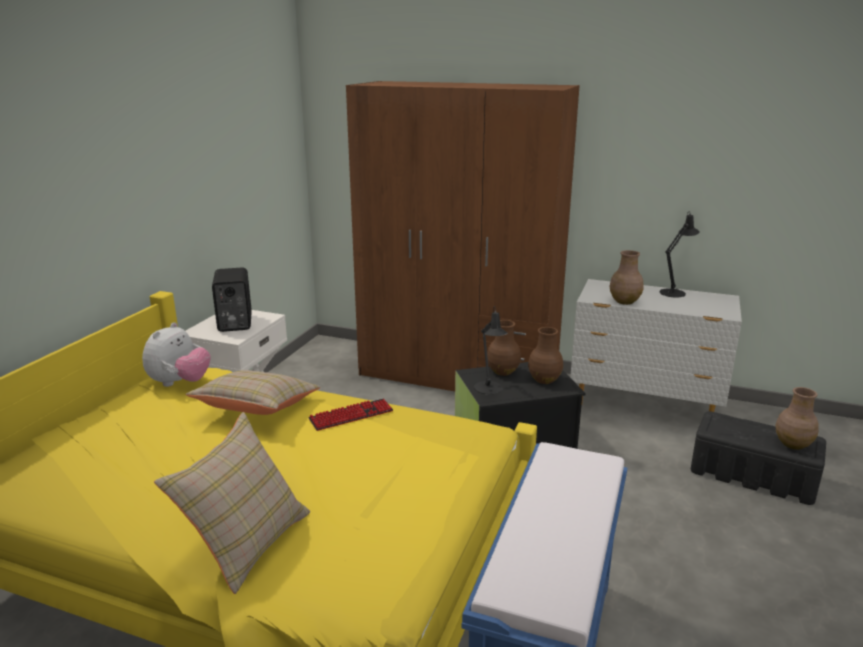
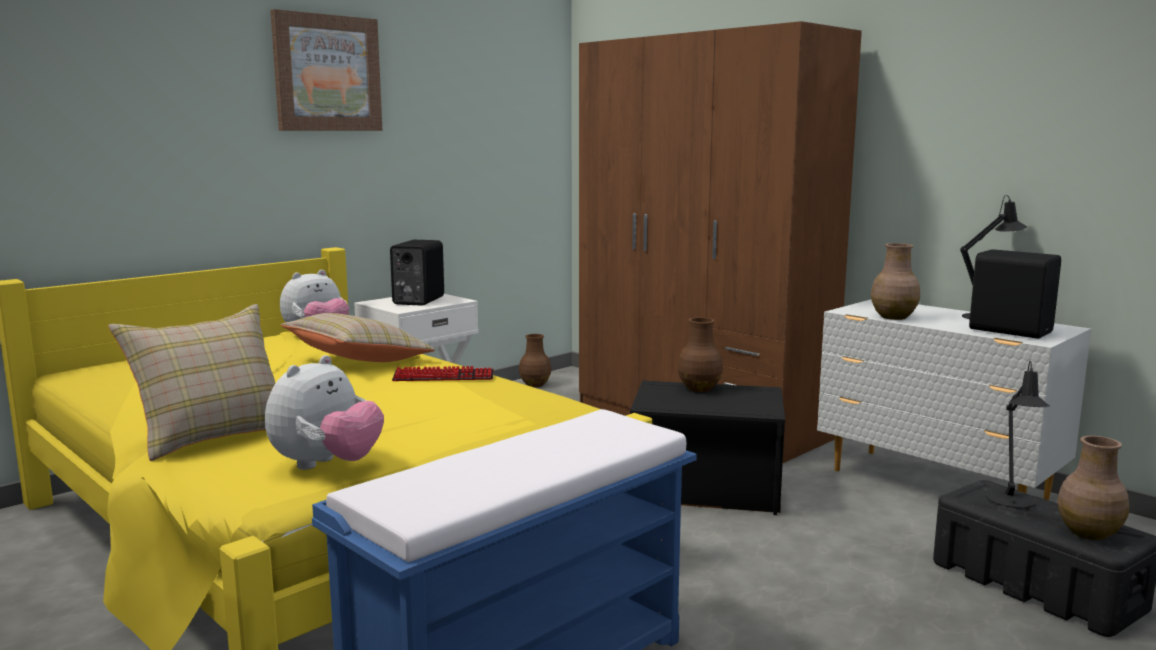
camera: 25 degrees right, 10 degrees down
(134, 131) = (327, 73): none -> picture
(386, 552) = (327, 465): none -> plush toy
(489, 389) = (660, 399): black table lamp -> black table lamp (1011, 501)
(544, 380) = (744, 401): brown vase -> brown vase (535, 384)
(702, 306) = (1009, 330): none -> black speaker

